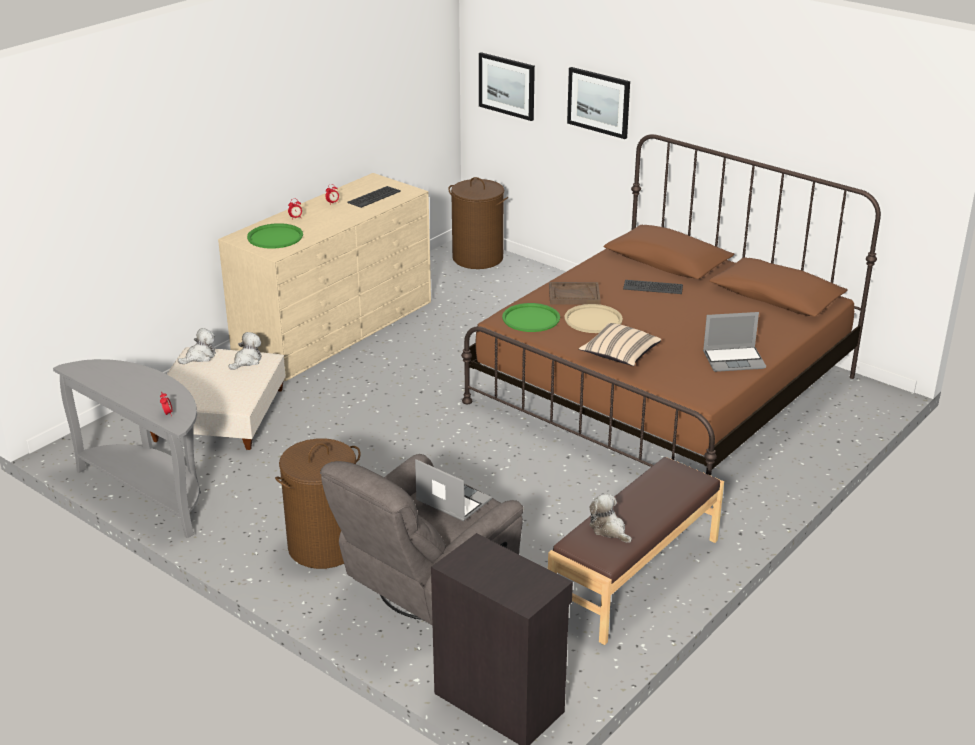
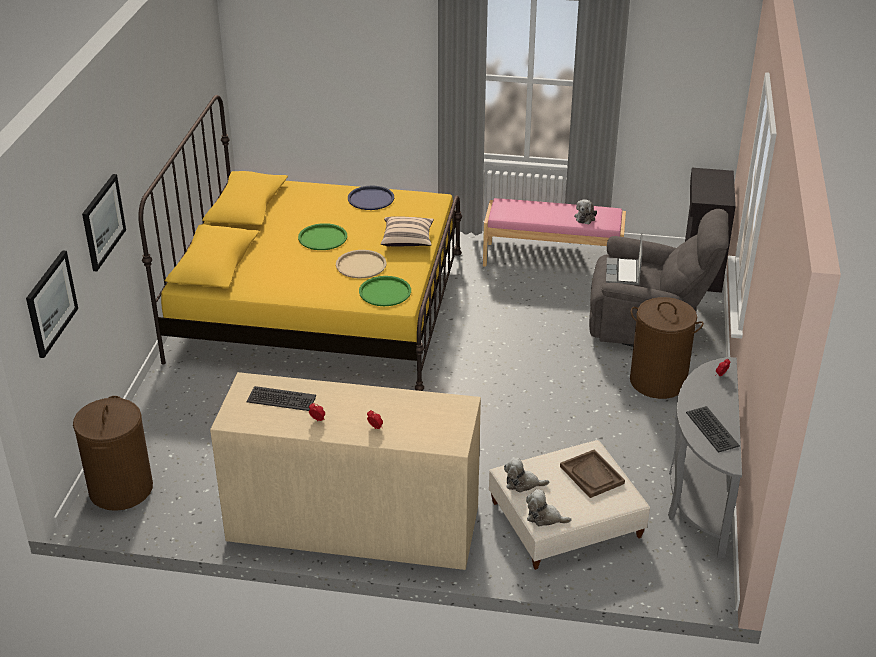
camera: 120 degrees left, 5 degrees up
(275, 237) = (430, 420): green tray -> green tray (323, 238)
(574, 295) = (325, 285): brown tray -> brown tray (592, 475)
(636, 576) = (552, 259): brown bench -> pink bench
(653, 287) = (279, 254): keyboard -> keyboard (711, 429)
(662, 389) = (319, 305): brown bed -> yellow bed
(734, 360) = (371, 199): laptop -> blue tray

